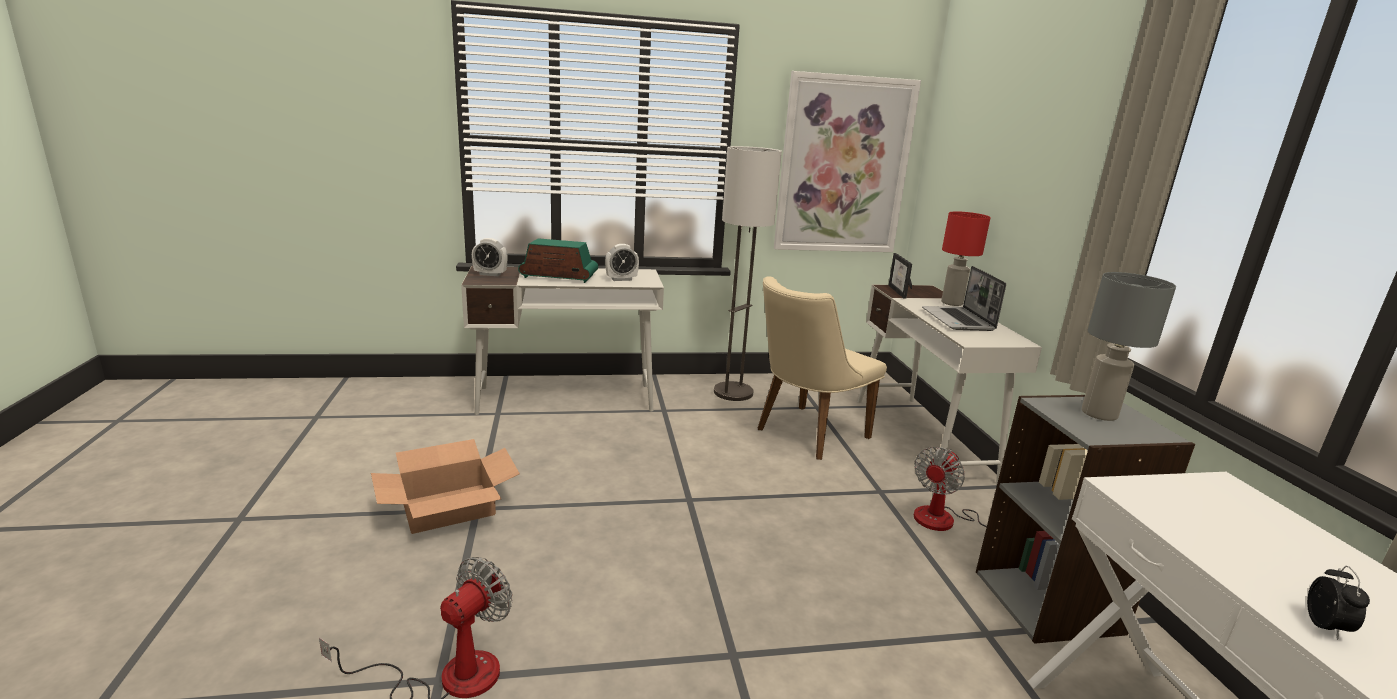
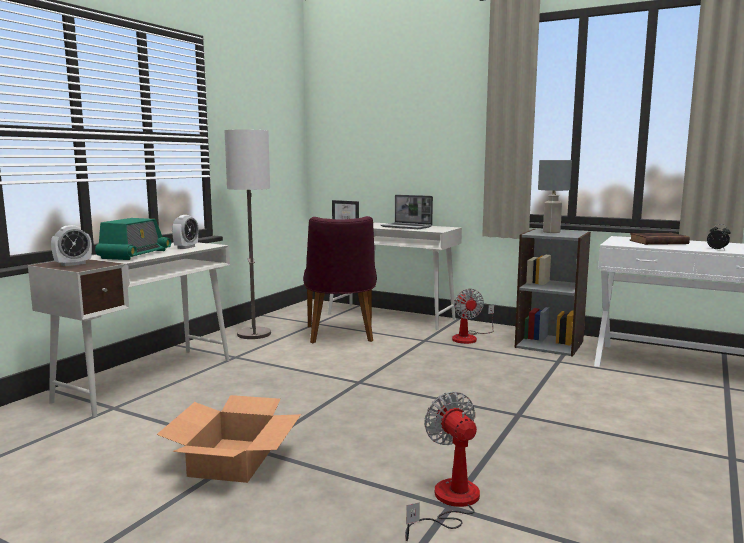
camera: 50 degrees left, 10 degrees down
(559, 276) = (134, 254): radio -> radio turned 150 degrees clockwise
(804, 435) = (340, 335): beige chair -> purple chair
(843, 166) = (271, 147): picture -> none
(952, 303) = (381, 223): red table lamp -> none
(1252, 532) = (657, 242): none -> brown book

